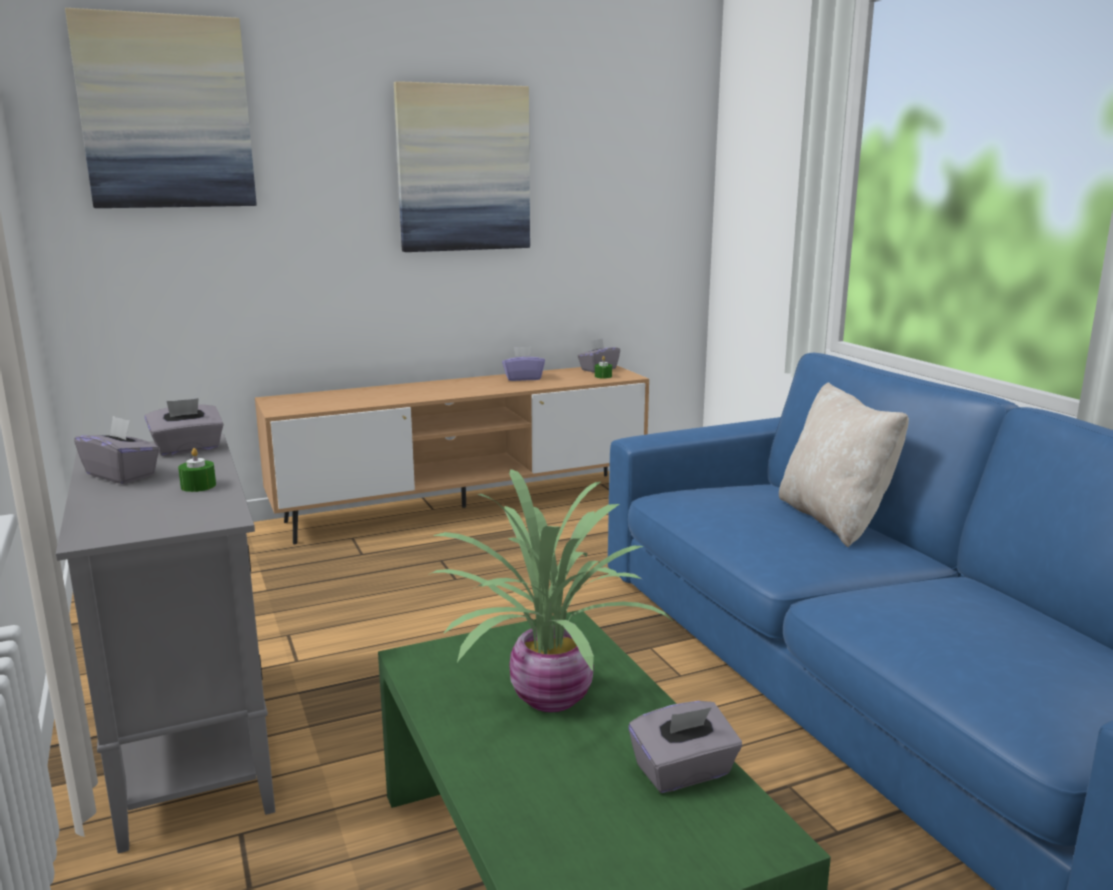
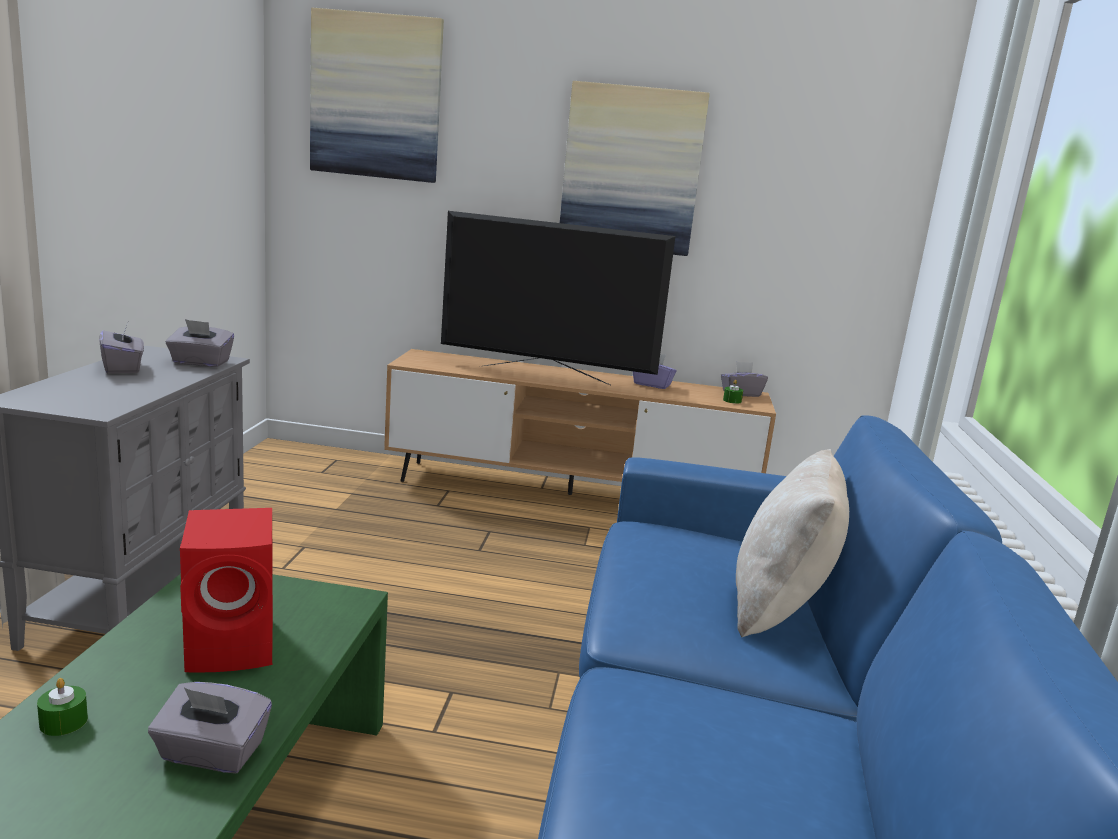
camera: 30 degrees right, 0 degrees up
(198, 486) = (143, 387): green candle -> green candle (63, 722)
(426, 392) = (545, 375): none -> television
(548, 696) = (235, 645): potted plant -> red speaker

